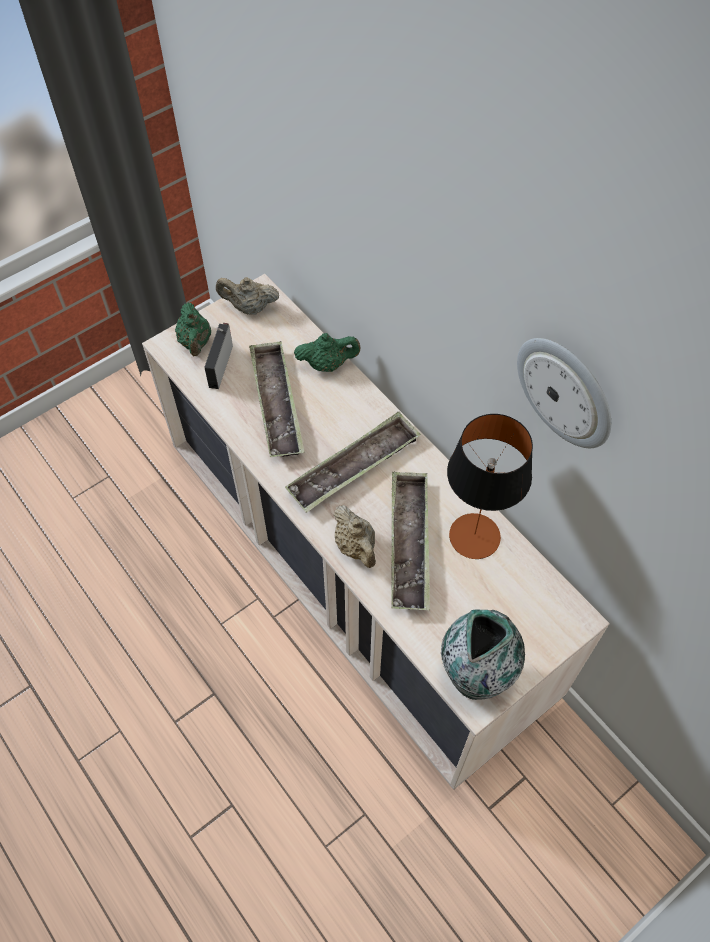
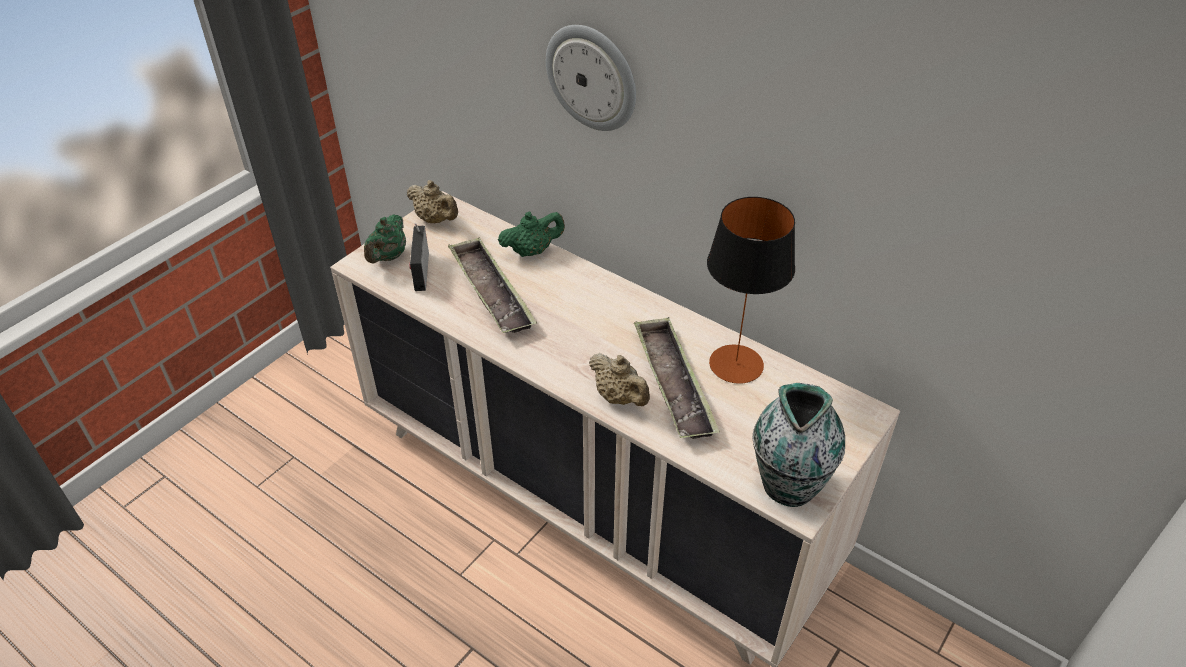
camera: 15 degrees left, 15 degrees down
(195, 343) = (388, 257): green teapot -> green teapot turned 45 degrees clockwise
(249, 308) = (435, 220): beige teapot -> beige teapot turned 135 degrees counterclockwise
(354, 466) = (591, 329): tray -> none
(566, 391) = (816, 145): wall clock -> wall clock (592, 77)

